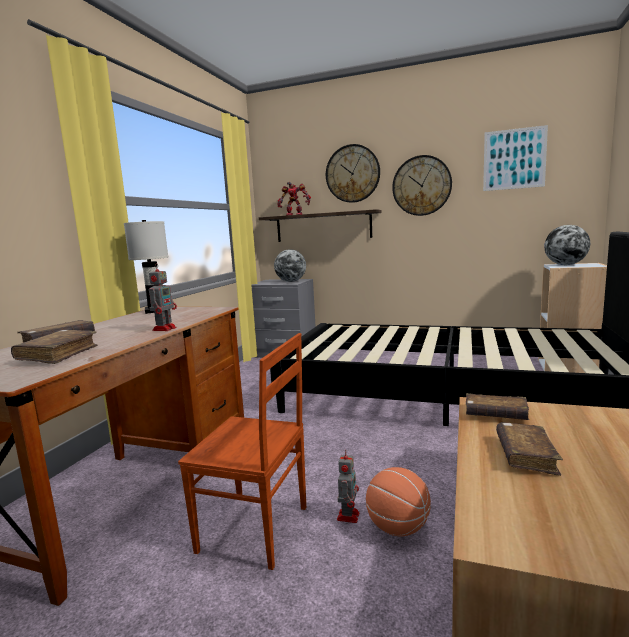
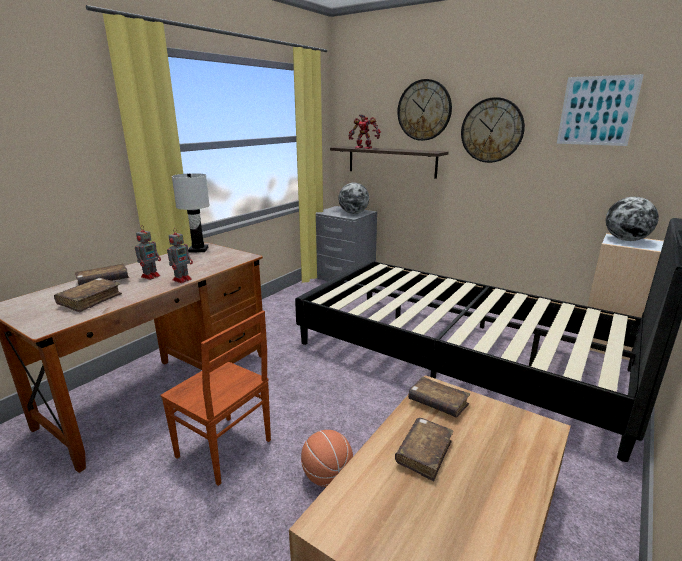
camera: 15 degrees right, 10 degrees up
(348, 515) = (297, 455): toy robot -> toy robot (151, 276)

